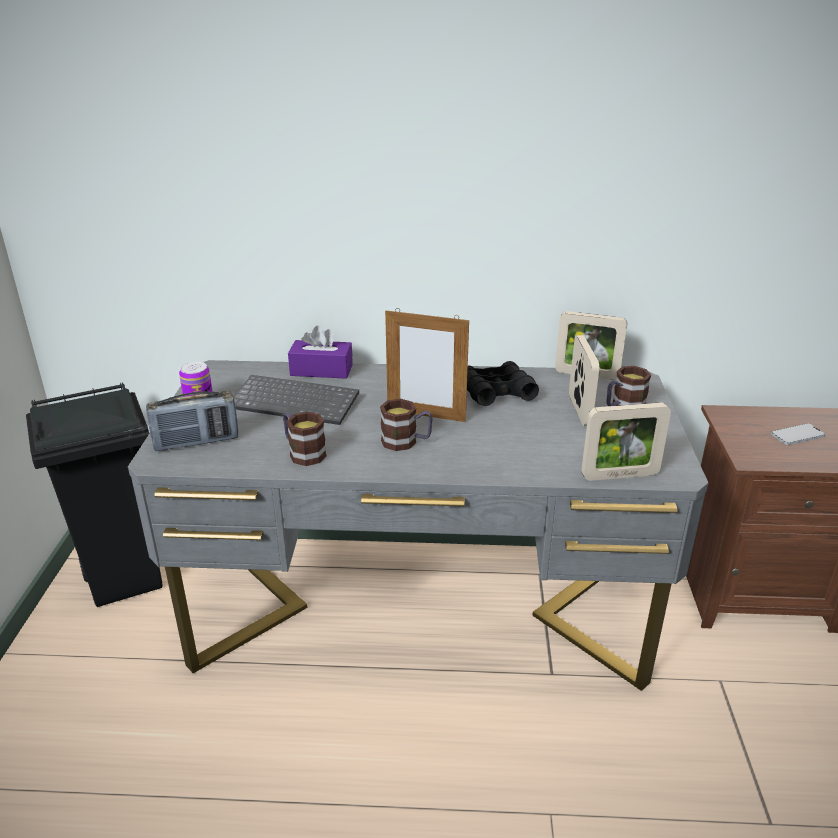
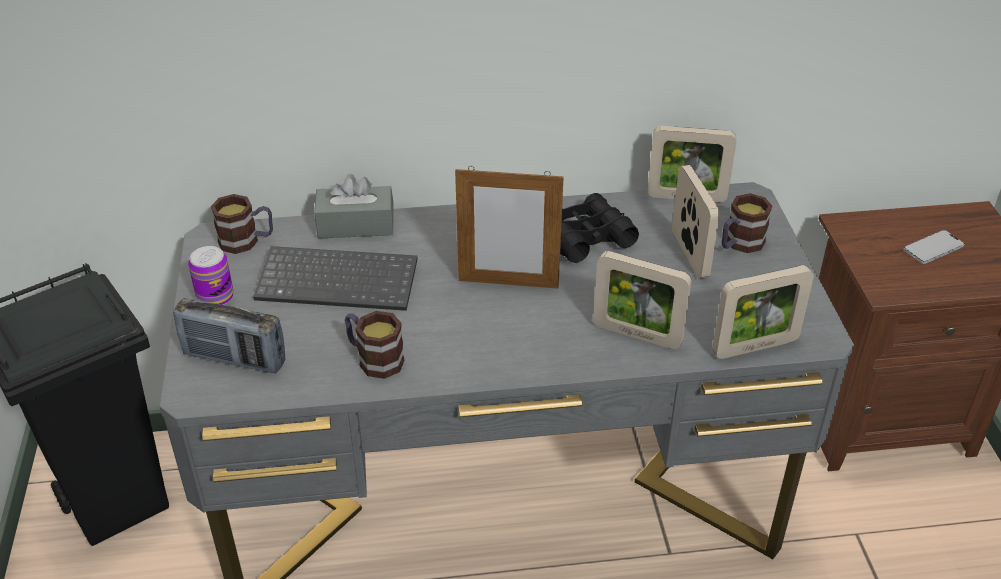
camera: 10 degrees left, 10 degrees up
(196, 442) = (234, 358): radio -> radio turned 45 degrees clockwise
(321, 370) = (356, 225): purple tissue box -> grey tissue box
(406, 442) = (495, 327): mug -> mug (247, 241)
(521, 458) = (637, 335): none -> picture frame

